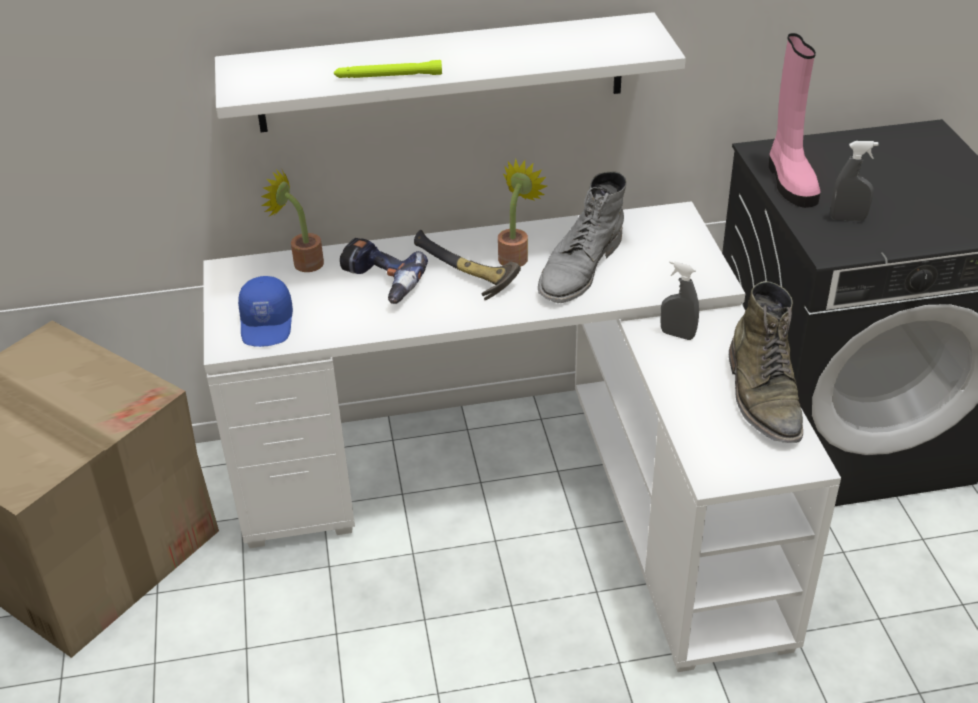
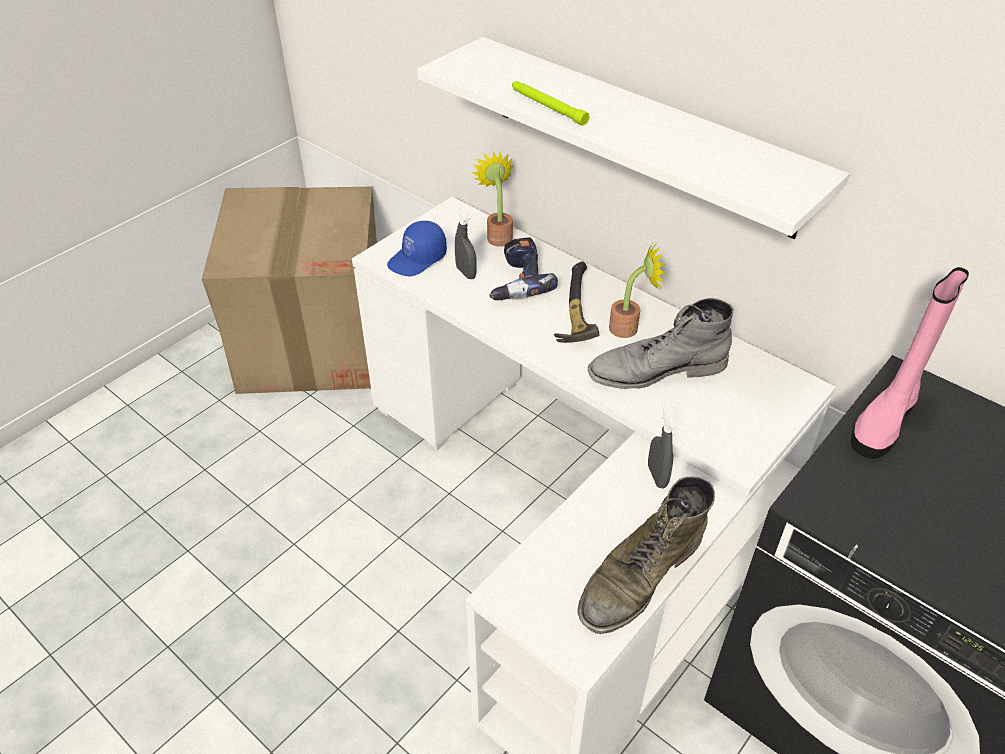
camera: 50 degrees right, 5 degrees up
(848, 218) = (879, 492): grey spray bottle -> grey spray bottle (466, 273)

